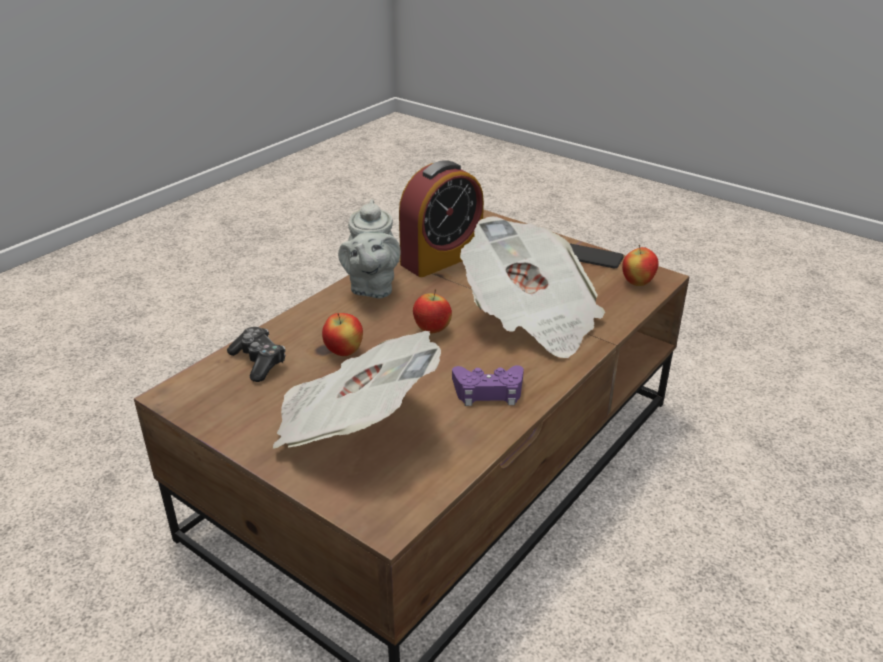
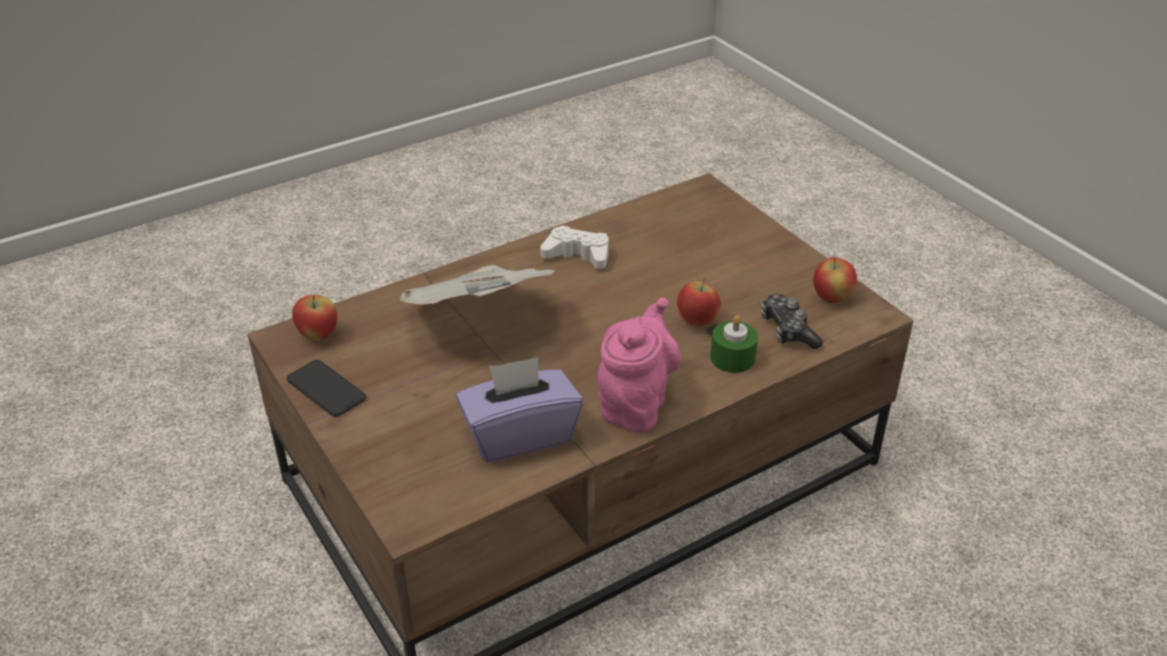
camera: 160 degrees left, 5 degrees up
(305, 330) = (732, 358): none -> green candle
(353, 425) = (709, 253): newspaper -> none
(372, 287) = (635, 404): grey teapot -> pink teapot
(432, 330) = (594, 327): apple -> apple (831, 298)
(441, 258) = (519, 435): alarm clock -> purple tissue box
(488, 391) = (577, 255): purple game controller -> white game controller

